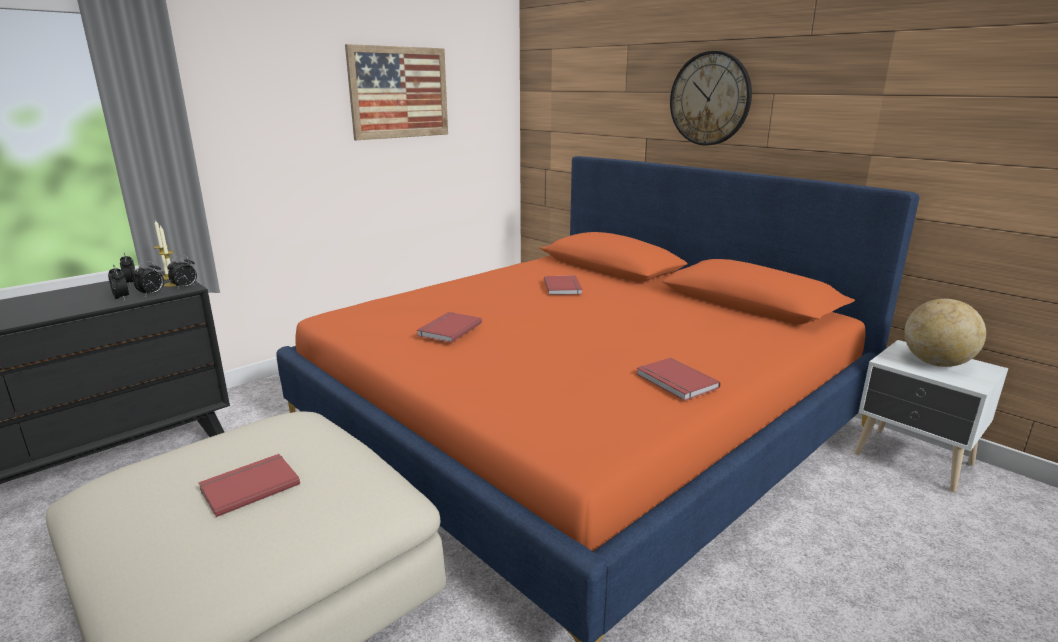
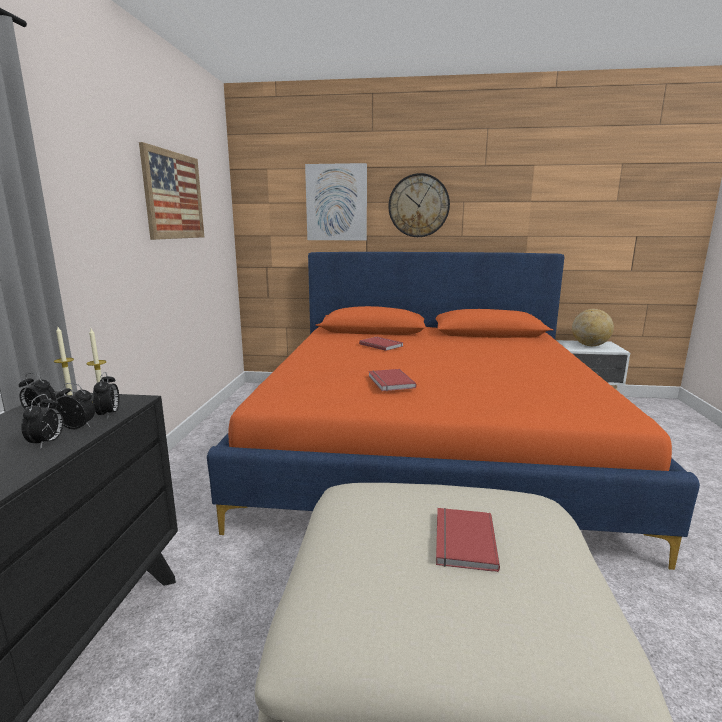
camera: 40 degrees left, 5 degrees down
(185, 287) = (131, 400): alarm clock -> alarm clock (47, 443)
(615, 92) = (336, 202): none -> picture
(675, 382) = (567, 373): red book -> none

